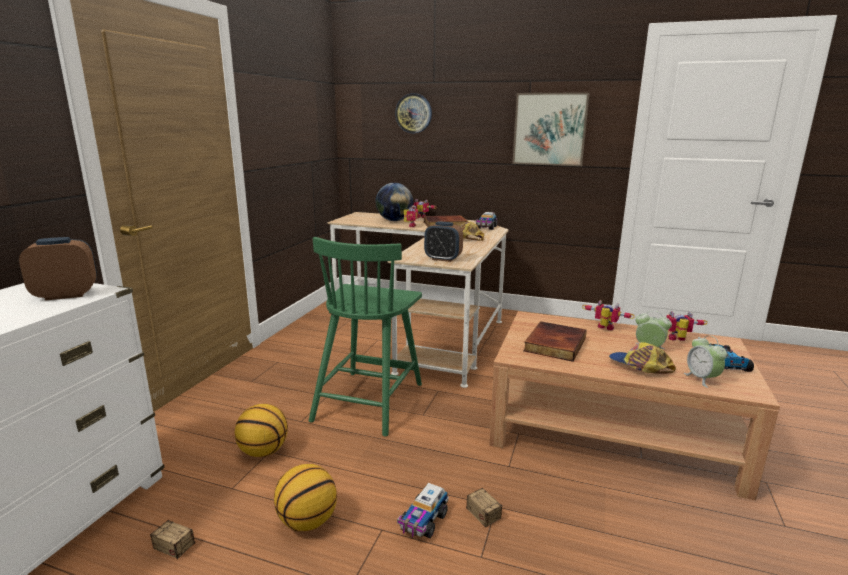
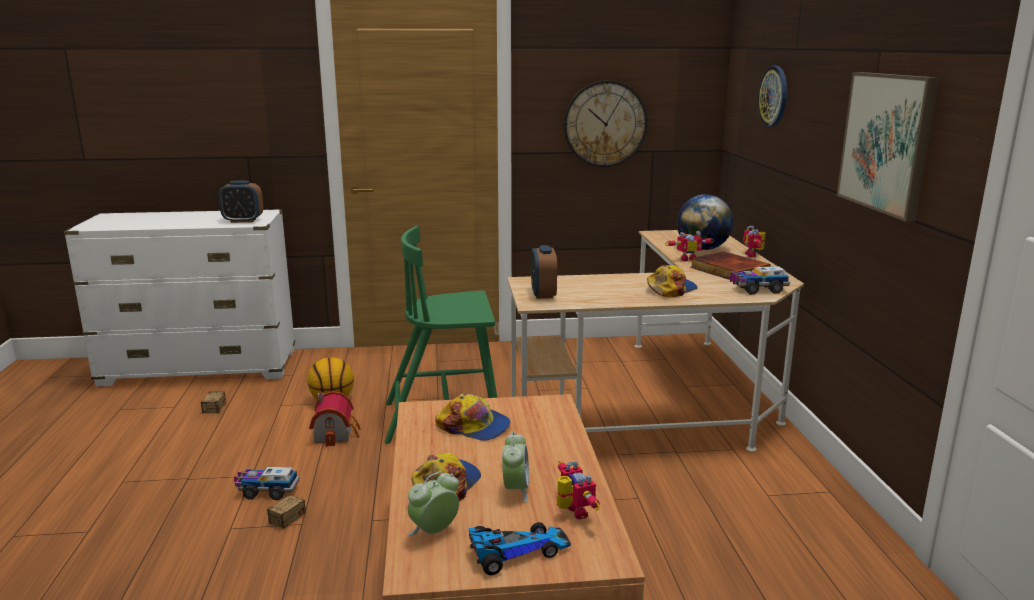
camera: 65 degrees right, 0 degrees up
(66, 295) = (243, 221): alarm clock -> alarm clock turned 135 degrees clockwise
(290, 141) = (605, 124): none -> wall clock
(307, 521) = (252, 443): basketball -> none
(340, 460) = (336, 433): none -> toy house
(553, 344) = (474, 426): book -> cap
(604, 328) = (562, 454): toy robot -> none

